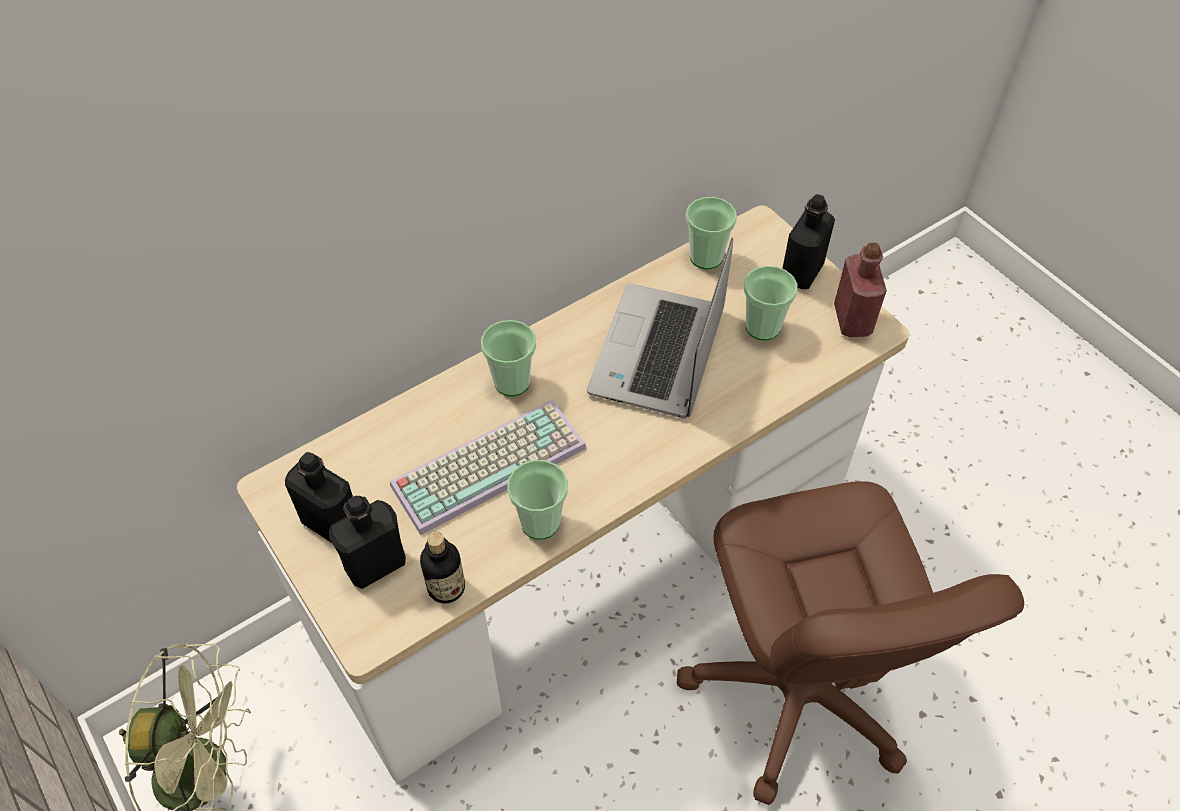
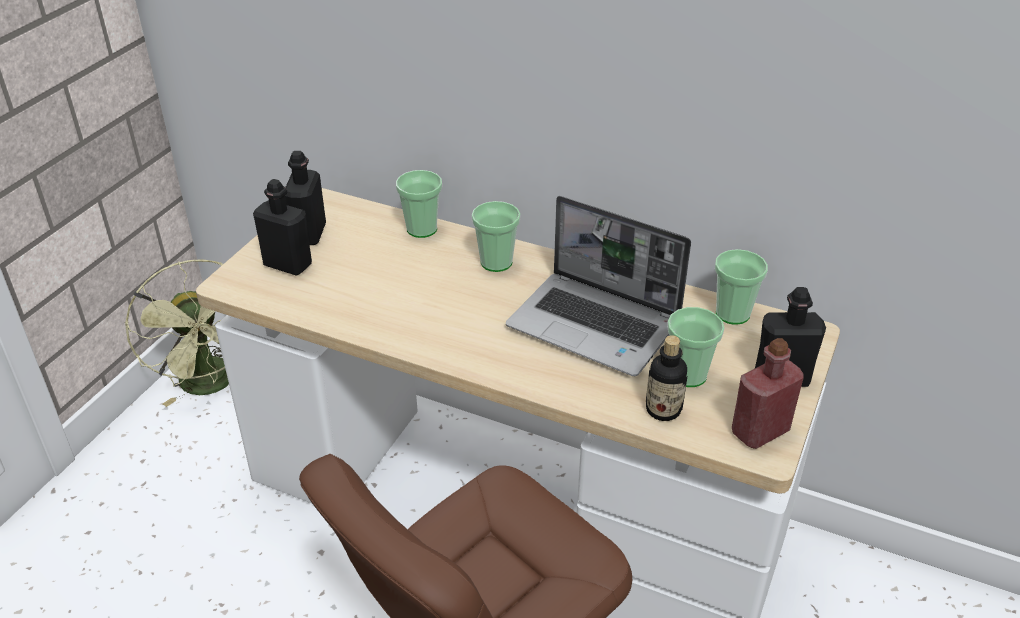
camera: 60 degrees right, 15 degrees down
(446, 587) = (289, 302): bottle -> bottle (663, 410)
(489, 463) = (412, 280): keyboard -> none
(540, 522) = (376, 324): cup -> cup (422, 229)
(659, 354) = (596, 325): laptop -> laptop turned 135 degrees counterclockwise

